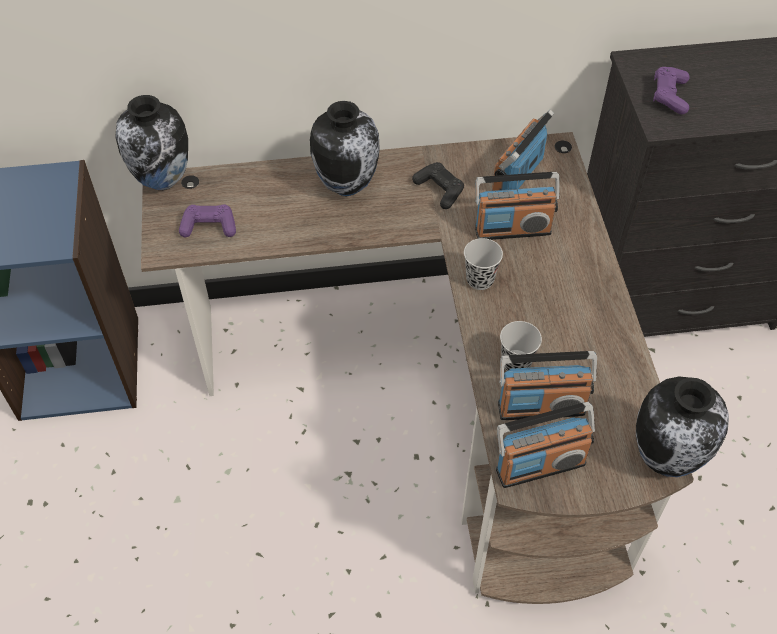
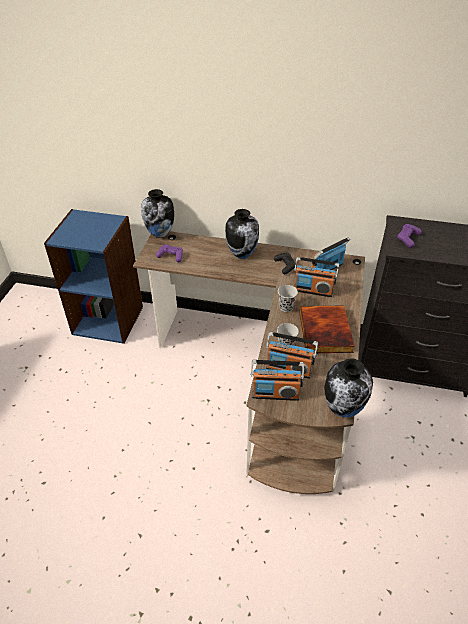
camera: 20 degrees right, 10 degrees down
(573, 311) = (326, 332): none -> book

